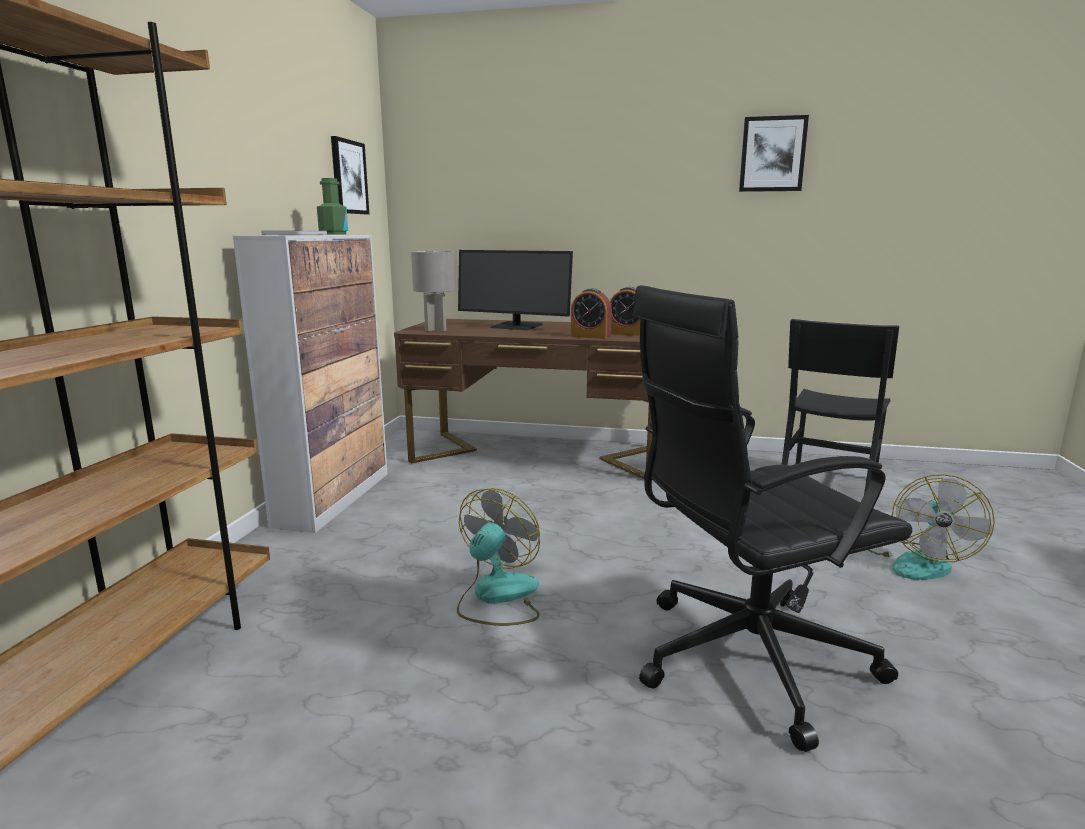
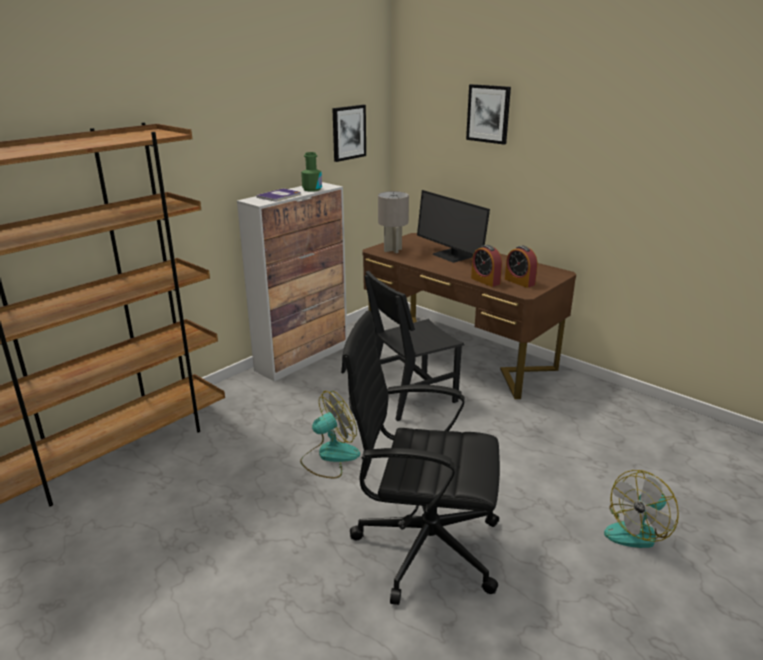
camera: 30 degrees right, 10 degrees up
(772, 154) = (683, 140): picture -> picture (488, 114)
(828, 485) = (658, 444): black chair -> black chair (411, 396)

